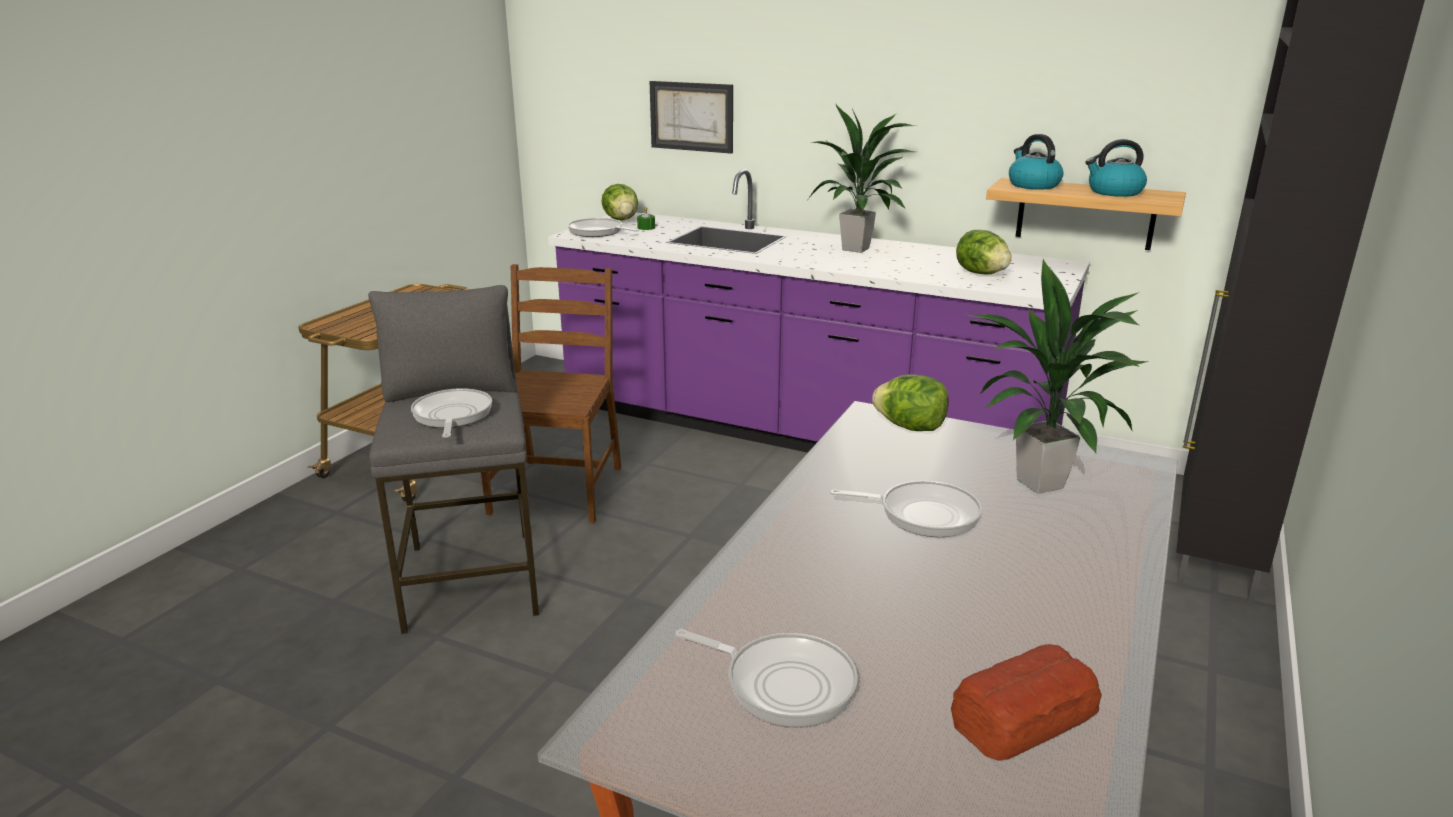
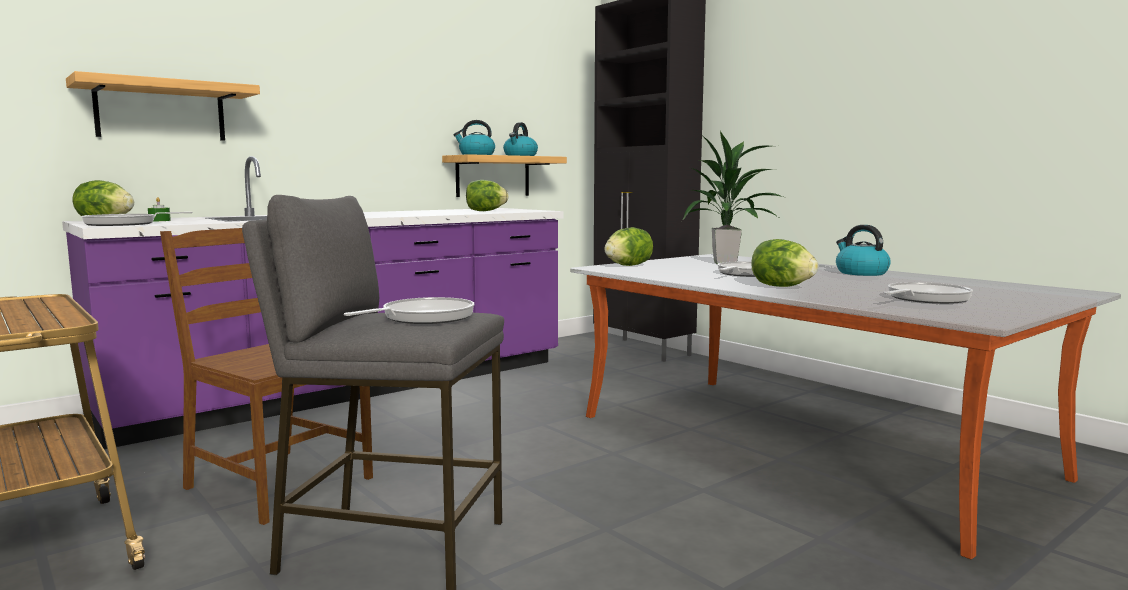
camera: 65 degrees left, 15 degrees down
(452, 416) = (423, 317): frying pan -> frying pan turned 120 degrees clockwise
(691, 116) = (161, 111): picture -> shelf
(805, 555) = (781, 287): none -> lettuce
(856, 249) = (377, 213): potted plant -> none
(1025, 717) = (952, 283): bread -> none
(1062, 612) = (860, 273): none -> kettle

